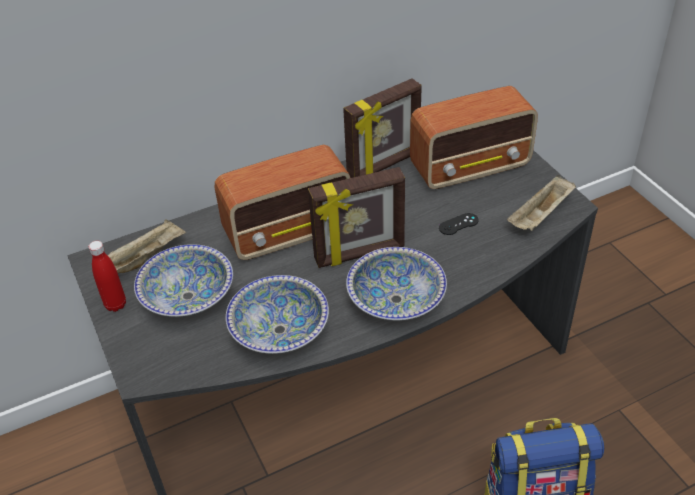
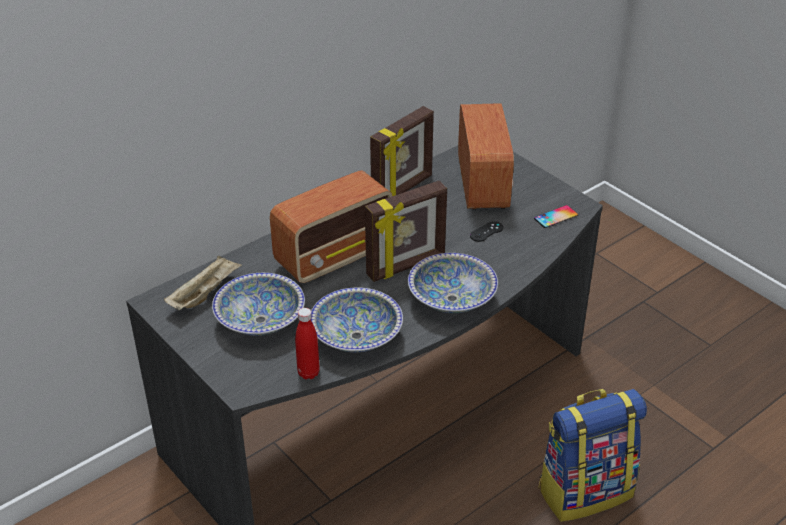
camera: 15 degrees left, 5 degrees down
(115, 305) = (193, 336): red bottle -> red bottle (308, 373)
(471, 167) = (482, 183): radio -> radio turned 60 degrees counterclockwise
(540, 216) = (556, 217): beige tray -> phone

